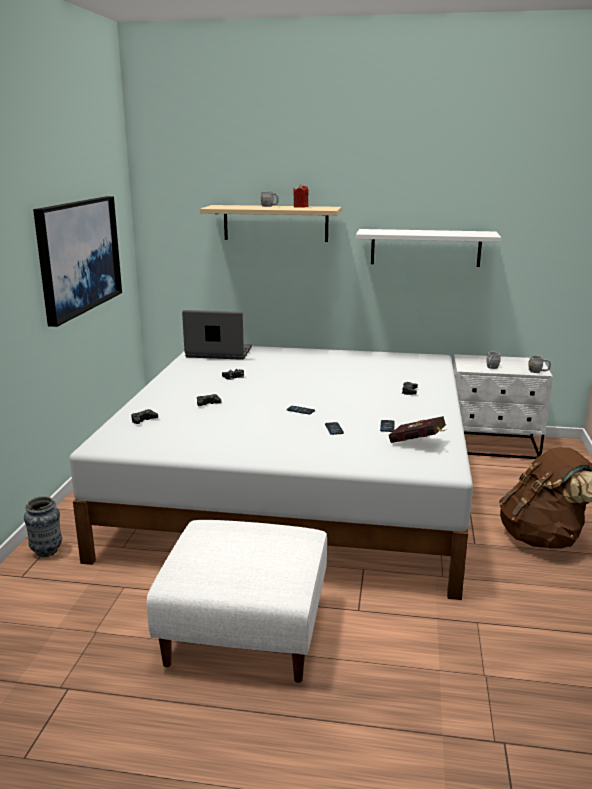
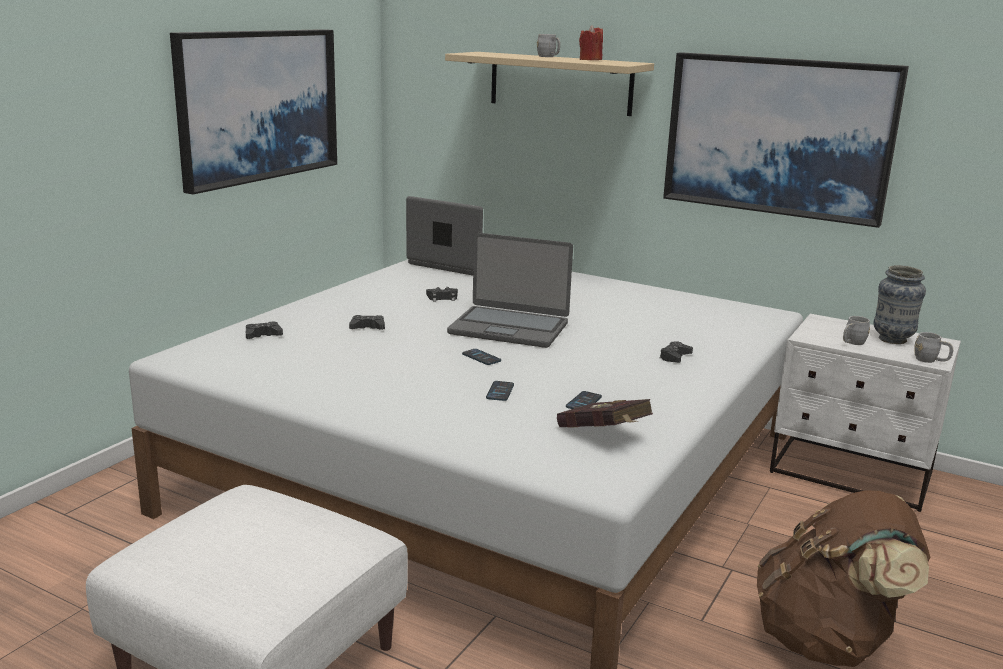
camera: 20 degrees right, 0 degrees up
(47, 551) = (117, 489): vase -> vase (892, 340)
(297, 389) = (509, 328): none -> laptop
(425, 247) = (778, 136): white shelf -> picture

